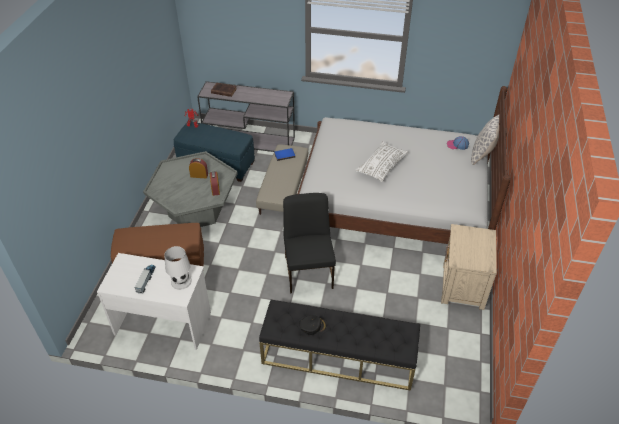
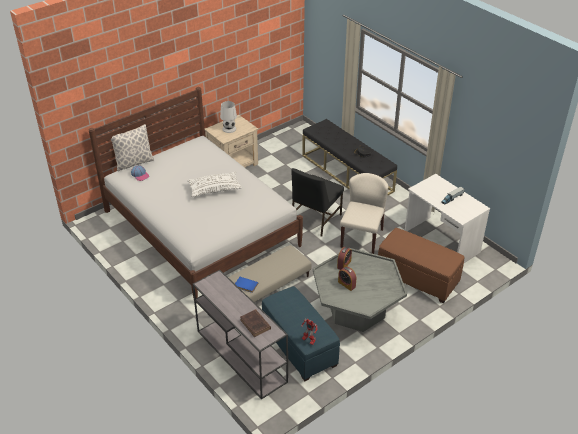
camera: 140 degrees left, 5 degrees down
(180, 281) = (429, 187): white table lamp -> white table lamp (229, 129)
(247, 278) = (361, 238): none -> beige chair

